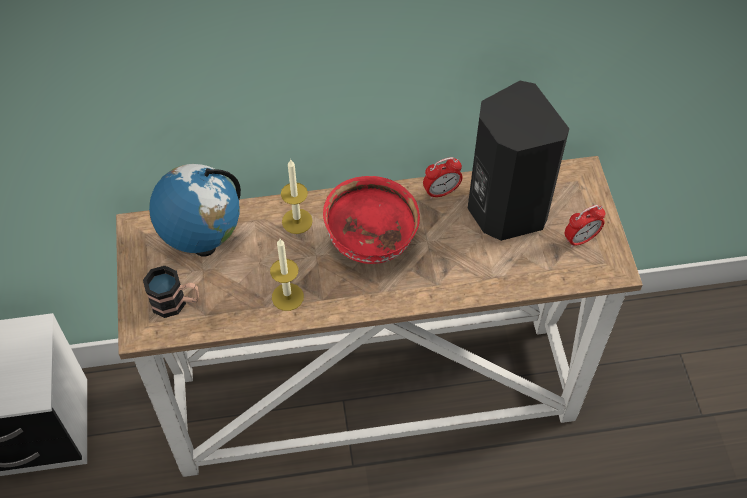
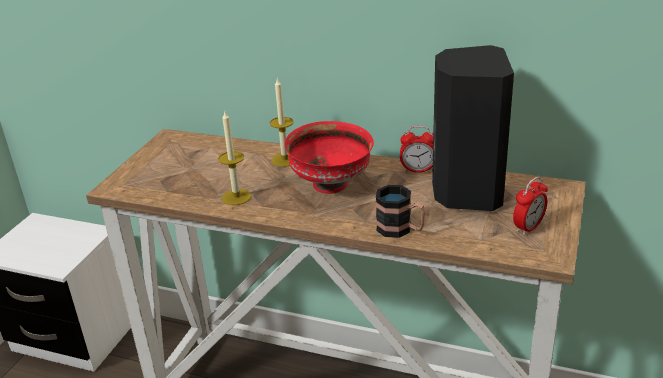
camera: 30 degrees right, 25 degrees down
(176, 302) = (153, 179): mug -> mug (400, 230)
(203, 244) = (204, 155): globe -> none
(580, 239) = (528, 227): alarm clock -> alarm clock turned 45 degrees counterclockwise

